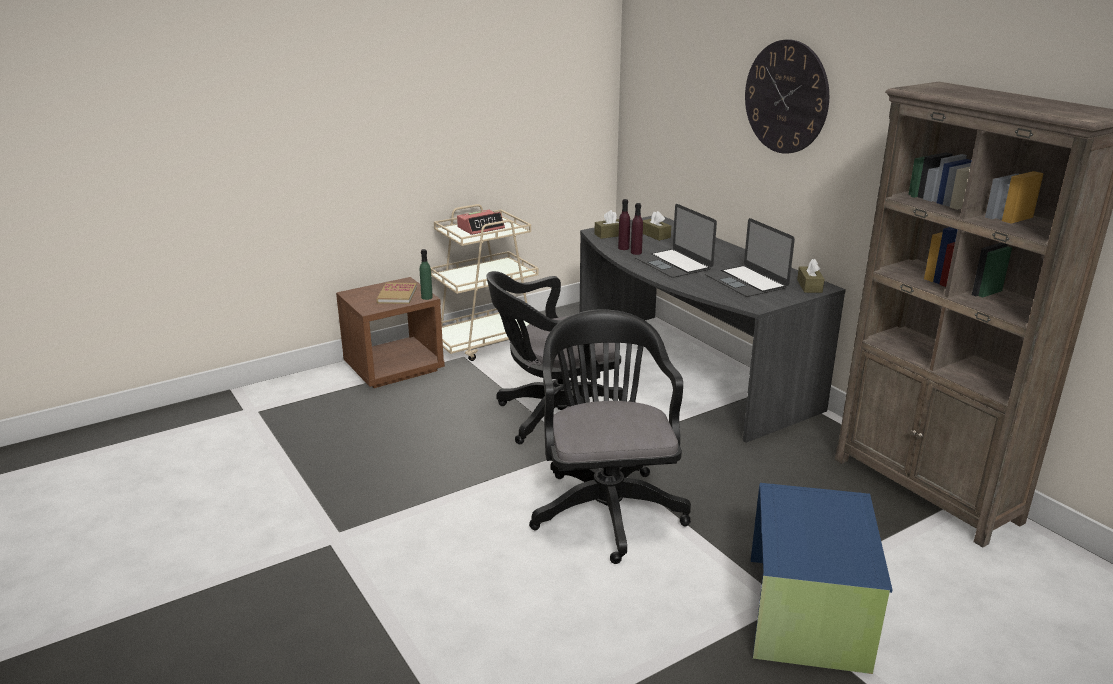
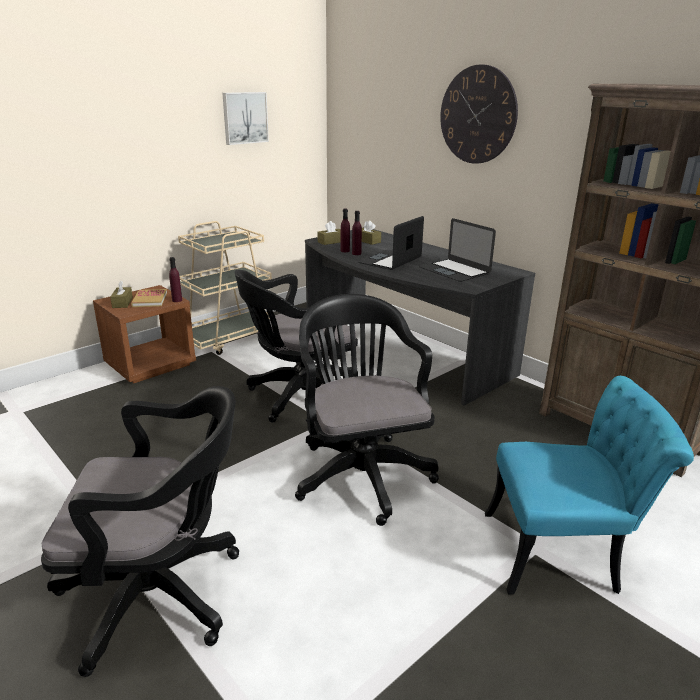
camera: 10 degrees left, 0 degrees up
(383, 605) = (162, 595): none -> black office chair
(427, 297) = (177, 300): green bottle -> purple bottle
(481, 228) = (220, 240): alarm clock -> none
(518, 85) = (244, 118): none -> picture
(673, 263) = (390, 260): laptop -> laptop turned 75 degrees clockwise
(809, 286) = (506, 272): brown tissue box -> brown tissue box (122, 303)
(809, 611) = (564, 552): blue storage box -> turquoise chair

